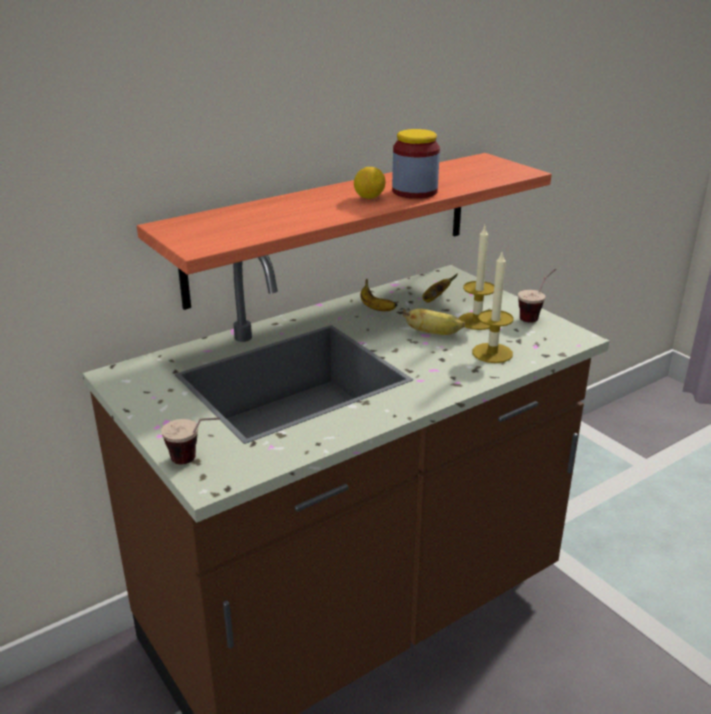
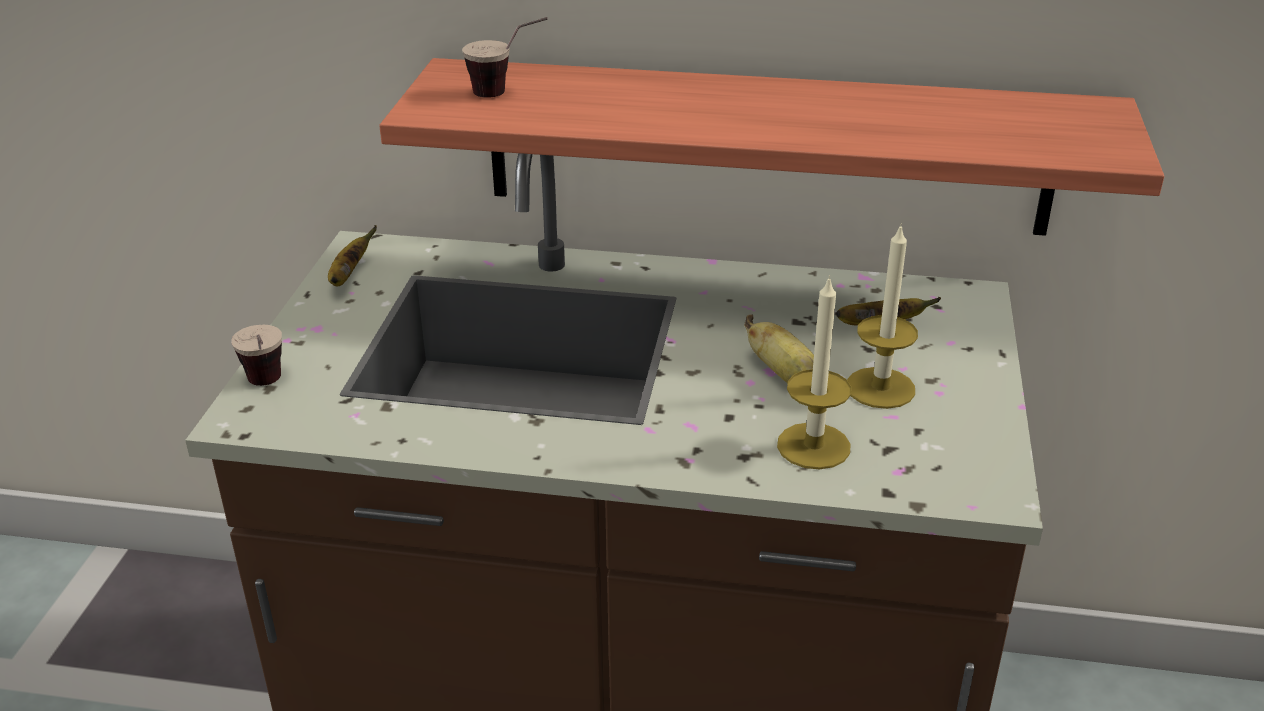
camera: 45 degrees right, 5 degrees up
(369, 198) = (764, 115): lemon -> none
(375, 308) = (773, 300): banana -> banana (348, 275)
(414, 191) = (850, 128): jar -> none
(535, 316) = (990, 425): cup -> cup (508, 93)

